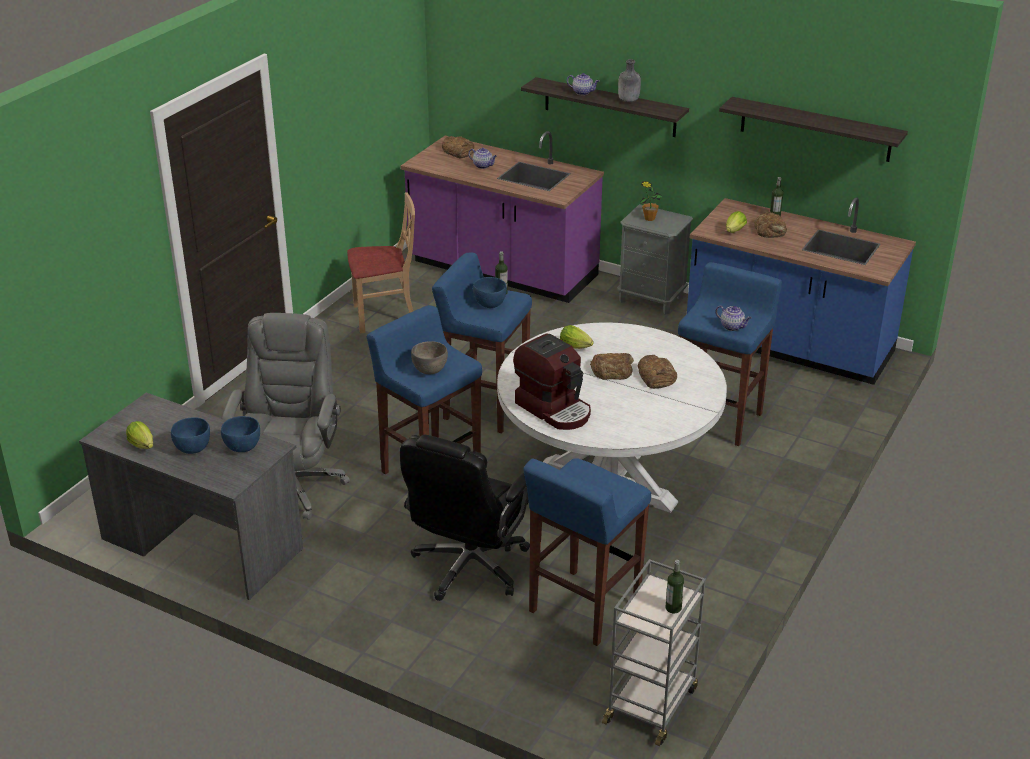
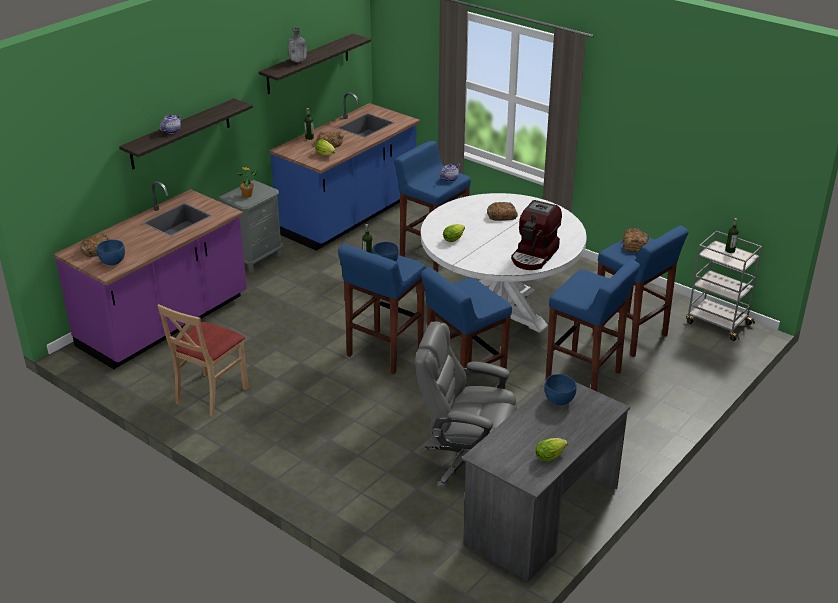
camera: 80 degrees left, 0 degrees up
(192, 449) = (558, 427): blue bowl -> blue bowl (113, 262)
(384, 316) = (210, 394): beige chair -> beige chair turned 150 degrees counterclockwise
(430, 370) = (479, 298): grey bowl -> none
(469, 567) = (584, 378): black office chair -> blue stool
(483, 166) = (139, 240): teapot -> none
(554, 408) = (535, 255): coffee machine -> coffee machine turned 150 degrees clockwise
(612, 370) = (489, 229): bread -> bread (634, 244)
(628, 101) = (203, 116): grey bottle -> grey bottle (298, 61)

